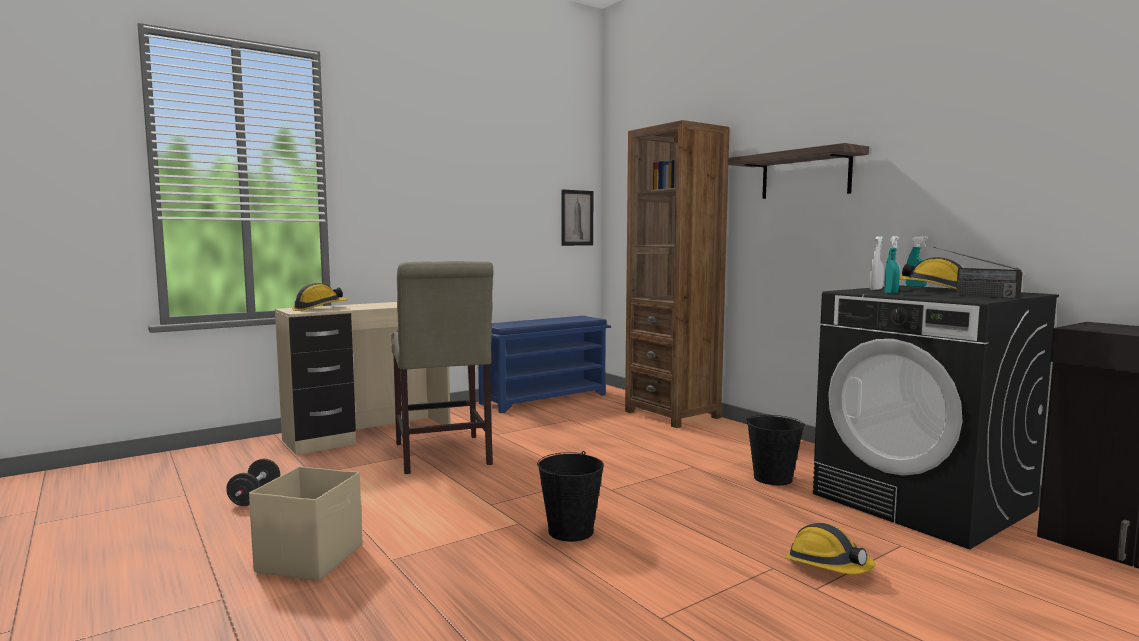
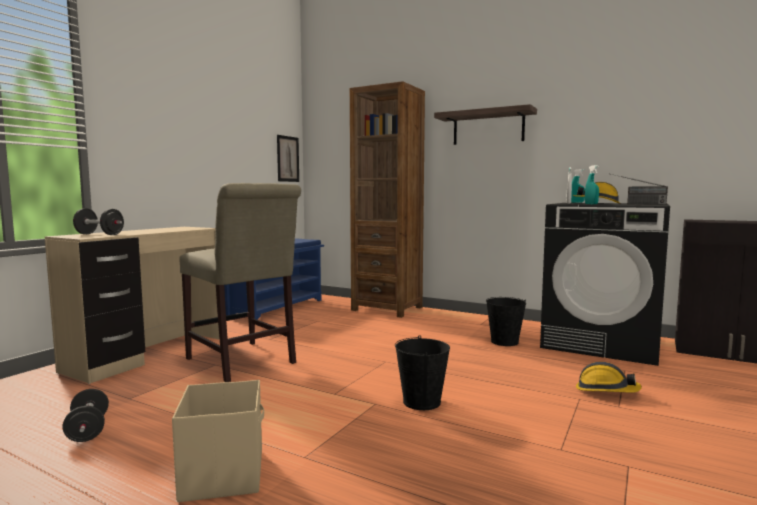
camera: 25 degrees left, 0 degrees up
(319, 308) = (99, 234): hard hat -> black dumbbell

